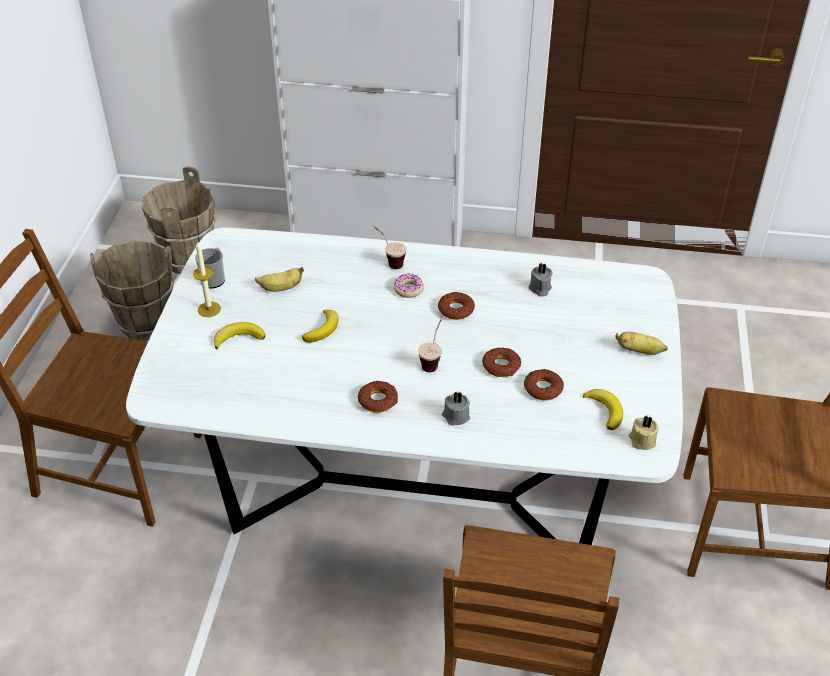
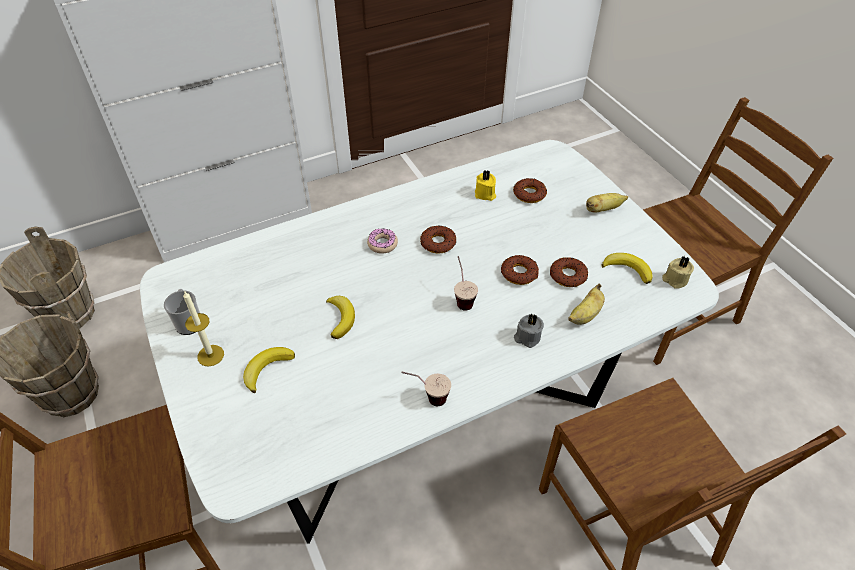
camera: 35 degrees left, 5 degrees up
(280, 288) = (265, 299): banana -> banana (585, 315)
(378, 400) = (451, 359): donut -> donut (529, 194)
(389, 261) = (343, 227): cup -> cup (426, 398)
(540, 289) = (485, 194): grey candle -> yellow candle

